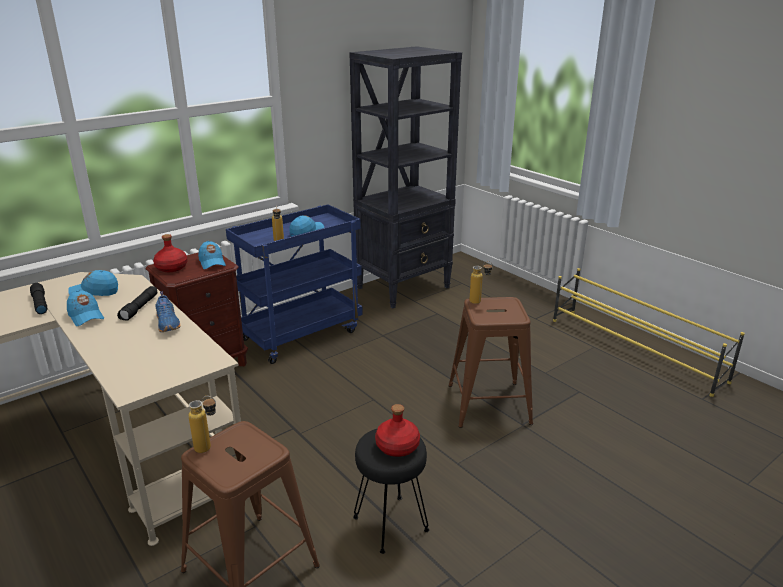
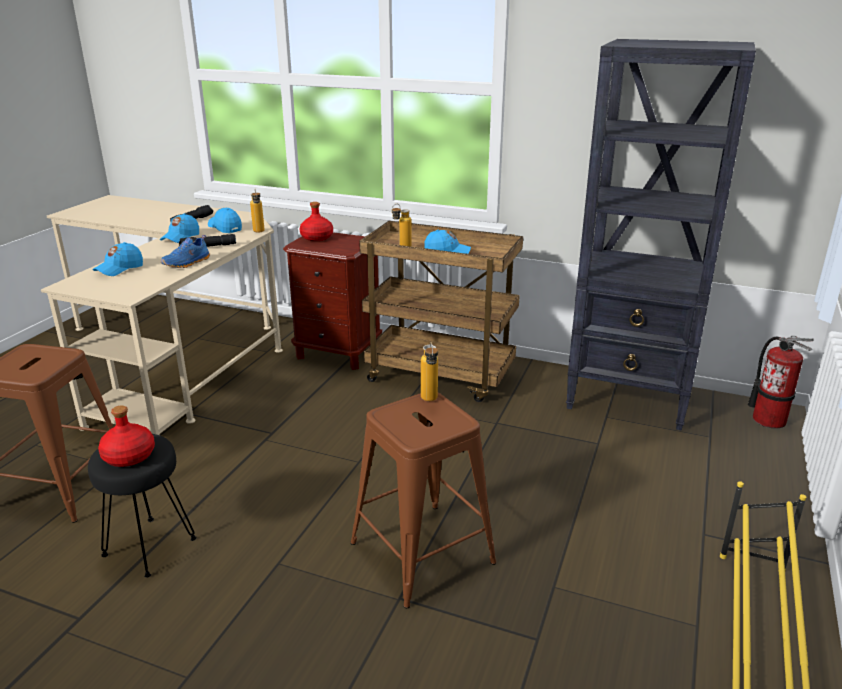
camera: 60 degrees right, 0 degrees up
(209, 449) = (32, 350): bottle -> bottle (259, 232)
(212, 262) = (345, 246): blue cap -> blue cap (119, 269)
(302, 334) = (441, 376): blue cart -> brown cart
(462, 263) = (769, 419): none -> fire extinguisher

